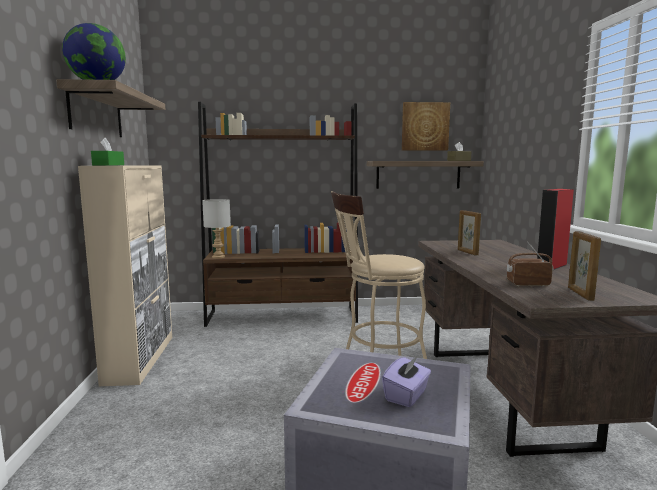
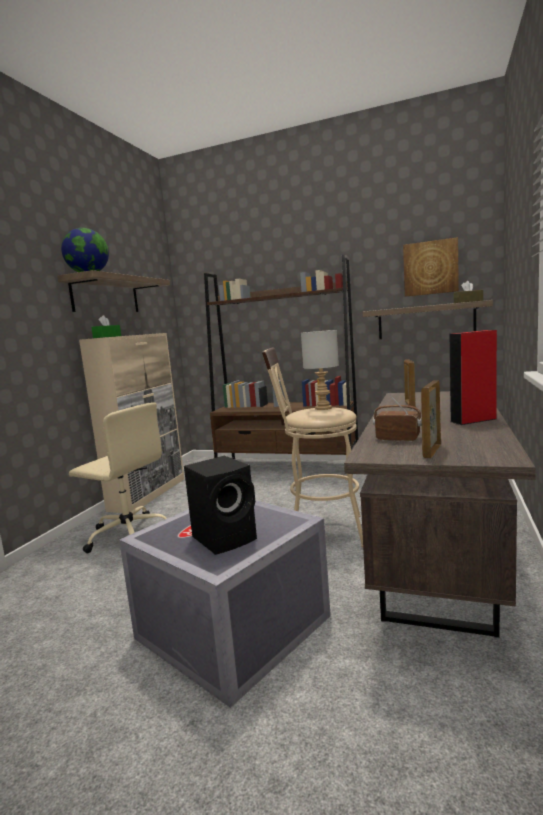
camera: 25 degrees right, 0 degrees up
(158, 410) = (127, 534): none -> beige office chair
(219, 257) = (224, 410): grey table lamp -> grey table lamp (324, 408)
(406, 396) = (226, 538): purple tissue box -> black speaker

